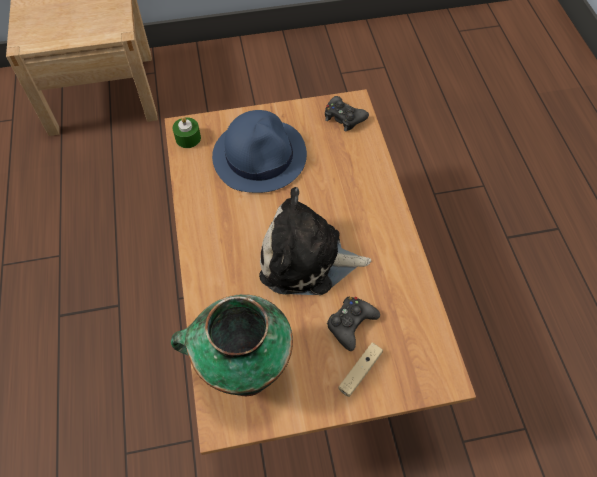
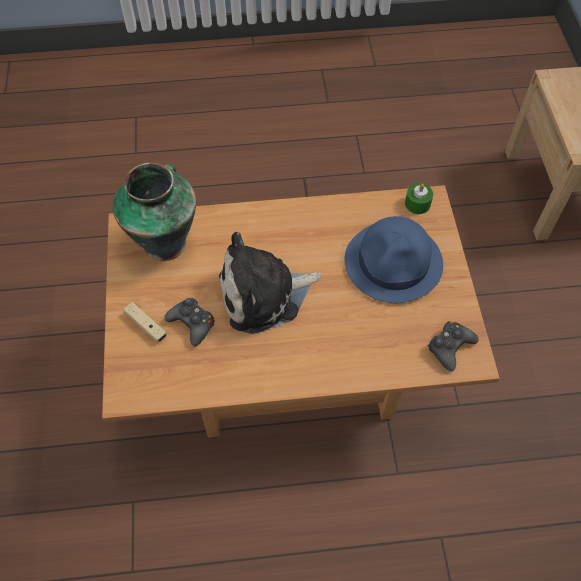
camera: 95 degrees right, 0 degrees up
(307, 259) = (264, 295): plush toy -> plush toy turned 120 degrees counterclockwise

